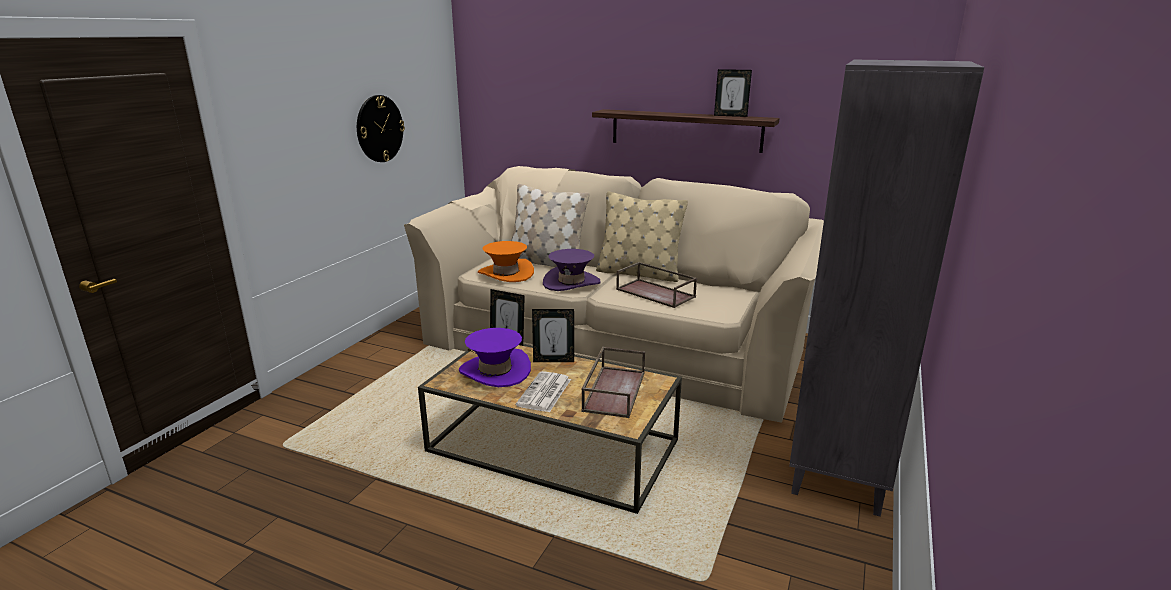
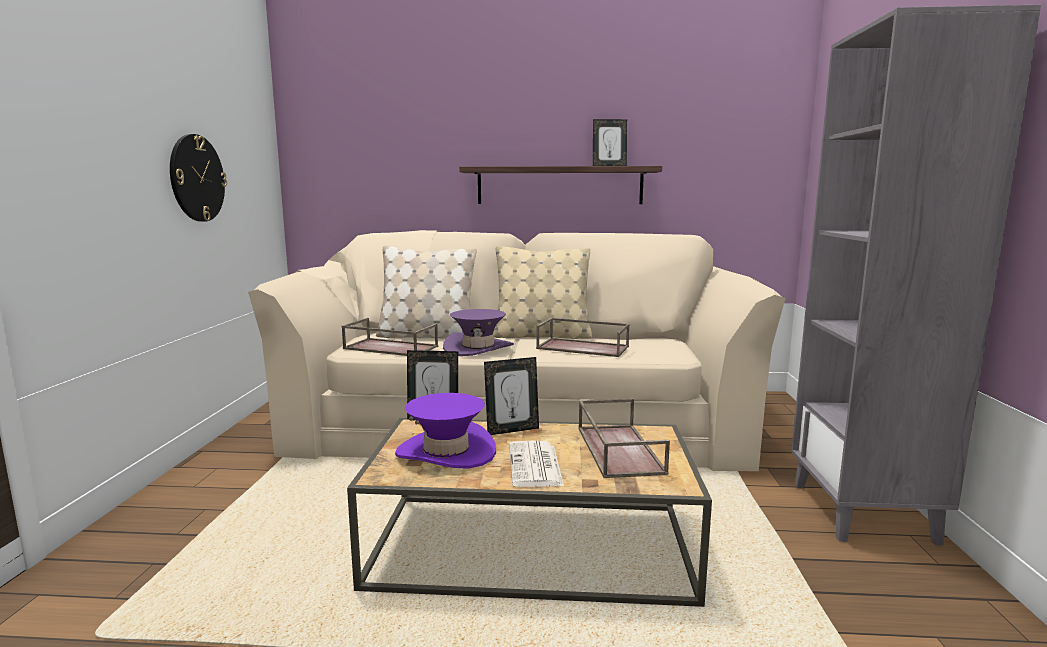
camera: 20 degrees left, 10 degrees down
(506, 274) = (389, 348): orange hat -> brown tray

